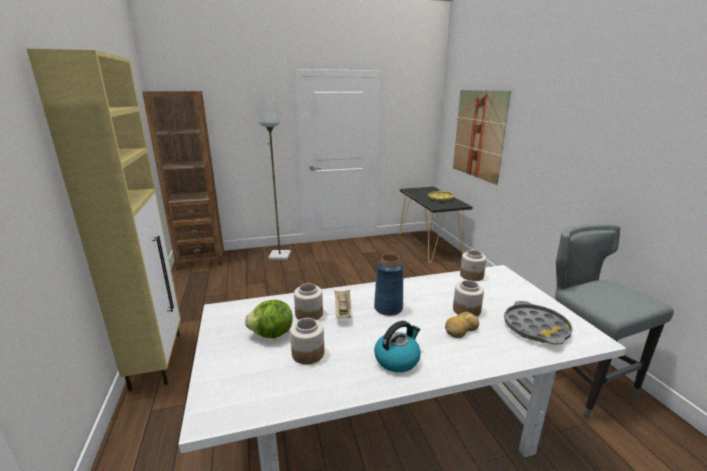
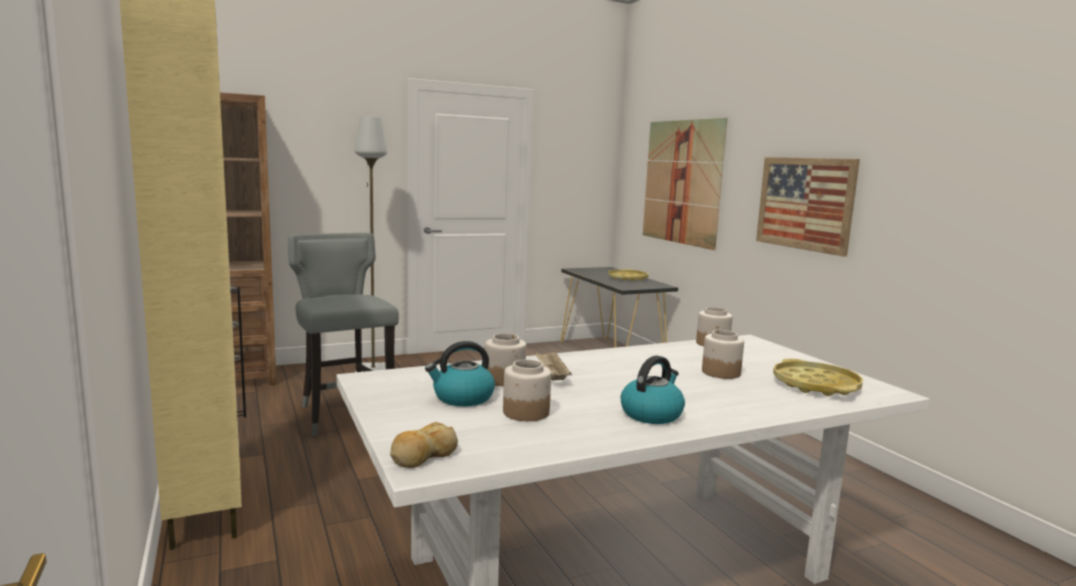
camera: 10 degrees left, 10 degrees down
(272, 334) = (462, 398): lettuce -> kettle
(388, 308) = (614, 373): blue vase -> none
(460, 330) = (721, 388): bread -> bread (422, 456)
(535, 328) = (816, 385): grey tray -> yellow tray
(560, 160) = (804, 203): none -> picture
(579, 382) = (865, 501): grey stool -> grey stool (344, 414)

